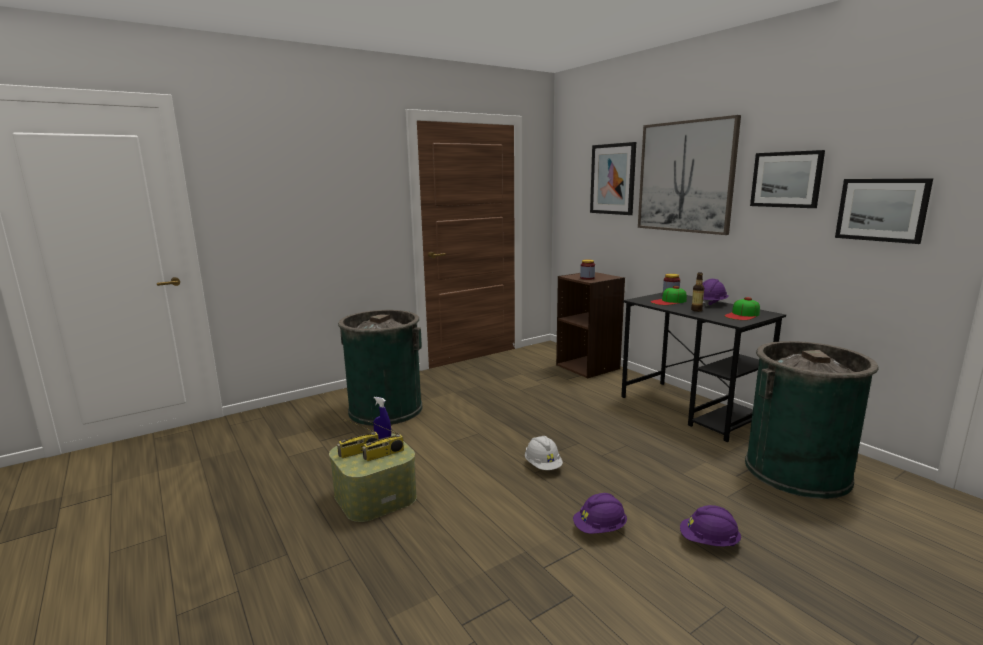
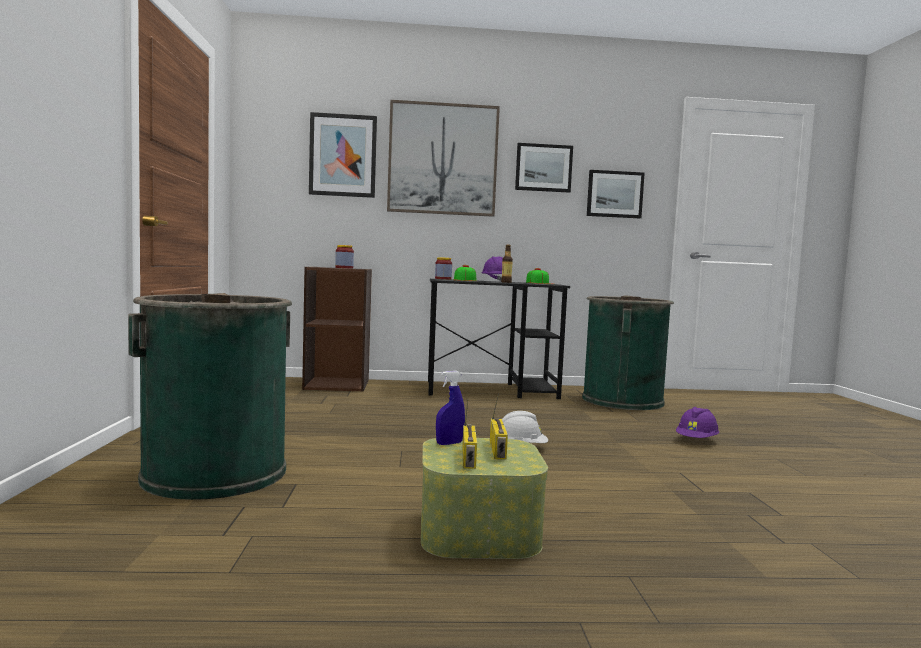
camera: 60 degrees left, 10 degrees down
(600, 529) = (655, 460): purple hard hat -> none

